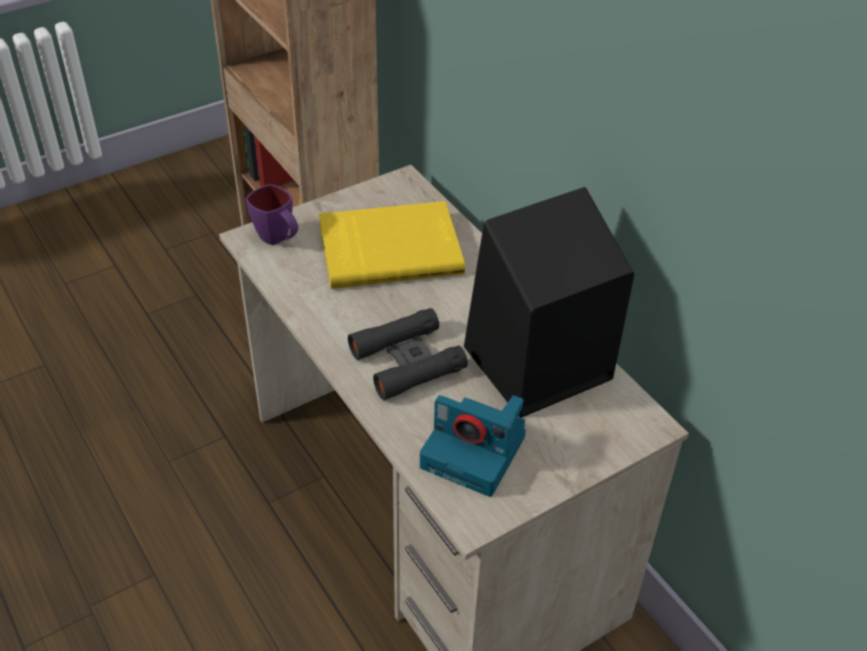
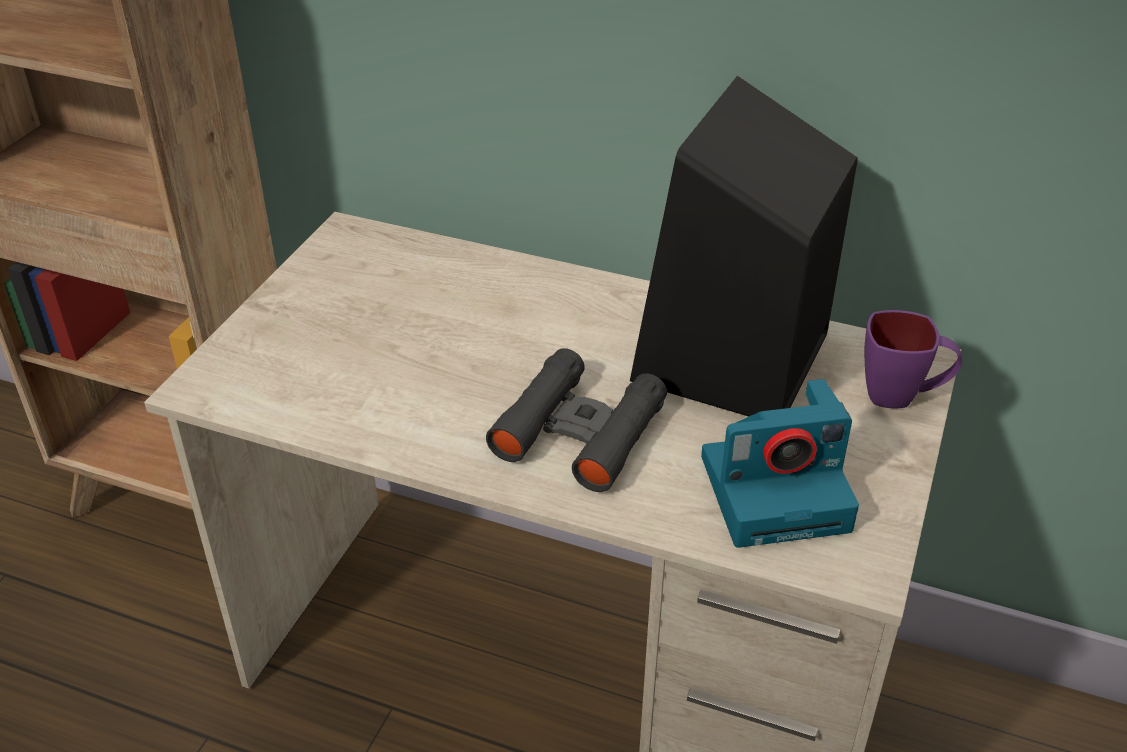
camera: 35 degrees left, 5 degrees down
(278, 240) = (245, 370): purple mug -> purple mug (902, 396)
(390, 248) = (412, 314): yellow book -> none

